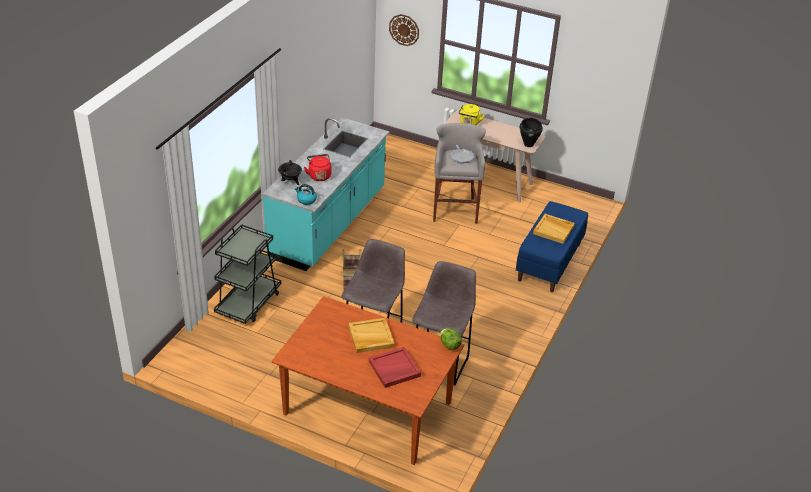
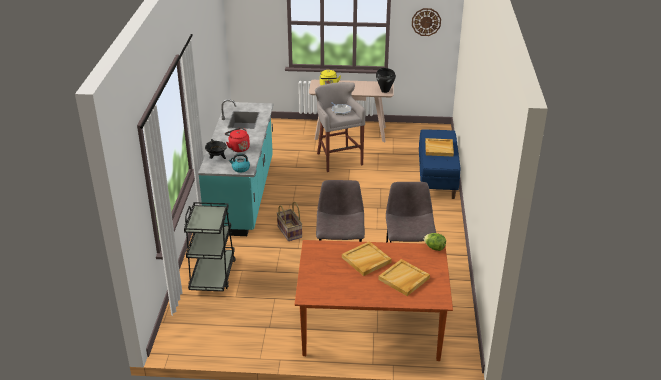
camera: 20 degrees left, 5 degrees down
(394, 369) = (404, 279): red tray -> beige tray
(404, 30) = (253, 20): wall clock -> wall clock (426, 22)

